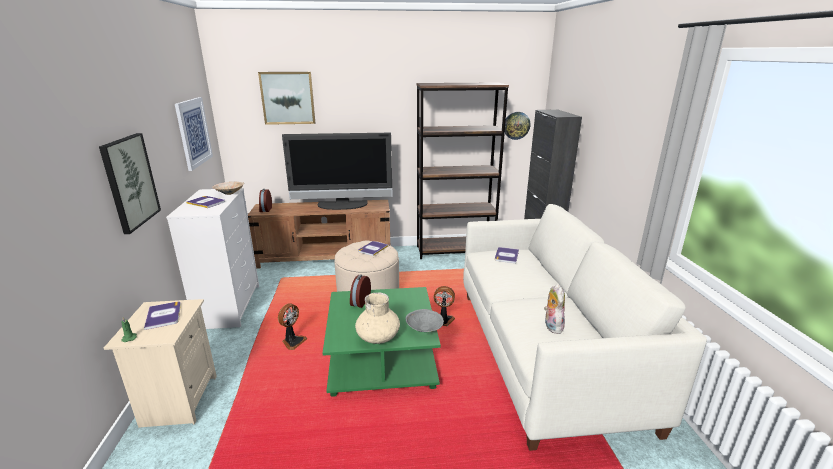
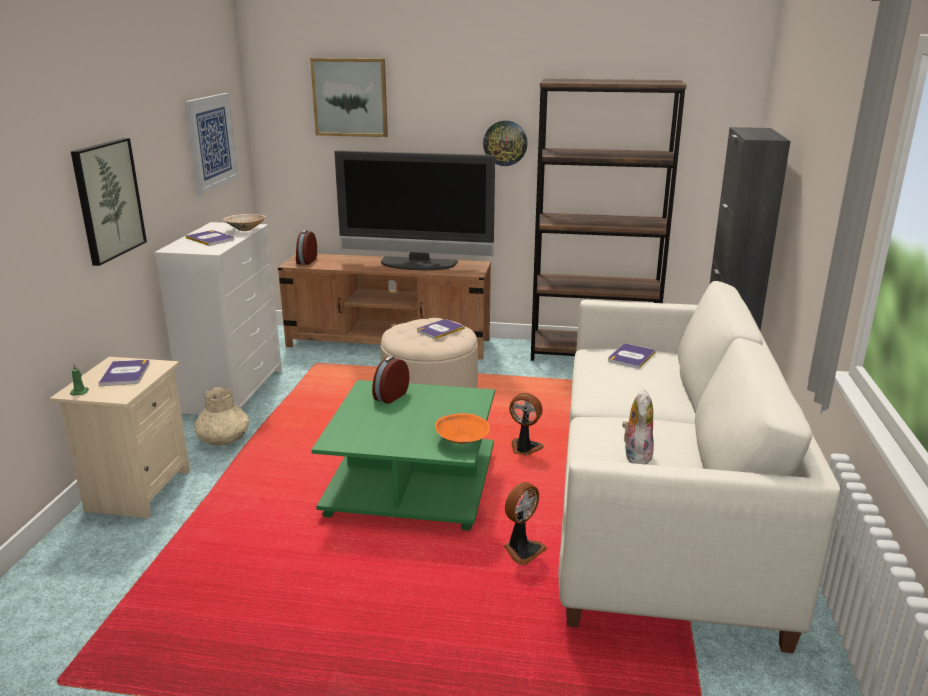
camera: 15 degrees right, 0 degrees up
(293, 342) = (300, 445): fan -> fan (522, 550)
(378, 337) = (393, 441): beige vase -> beige vase (224, 439)
(424, 329) = (462, 441): grey bowl -> orange bowl
(516, 125) = (711, 153): wall clock -> wall clock (505, 143)

